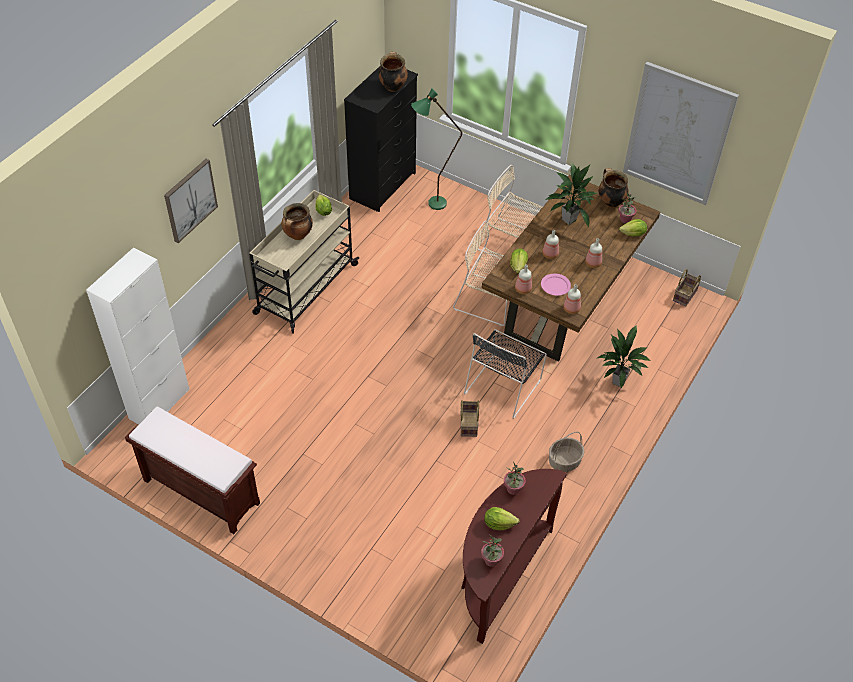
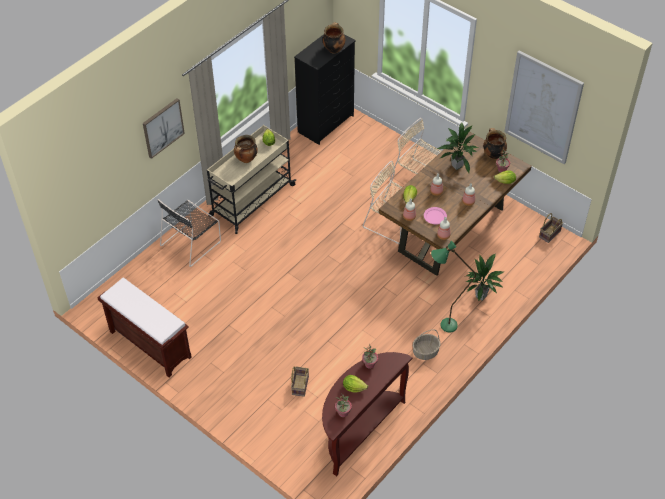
camera: 10 degrees right, 0 degrees up
(159, 404) = (129, 277): white cabinet -> none
(430, 205) = (361, 143): green floor lamp -> green floor lamp (442, 326)
(468, 423) = (357, 316): basket -> basket (300, 385)
(504, 385) = (390, 289): black chair -> black chair (192, 242)

